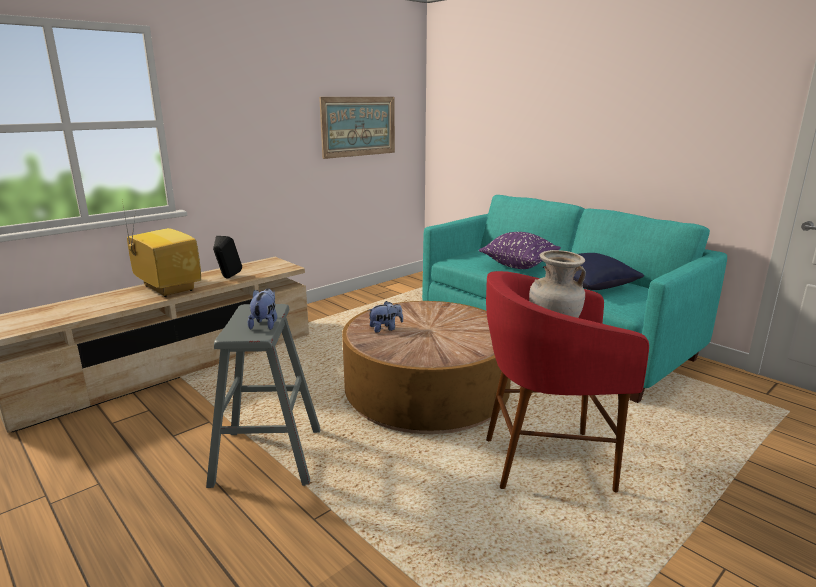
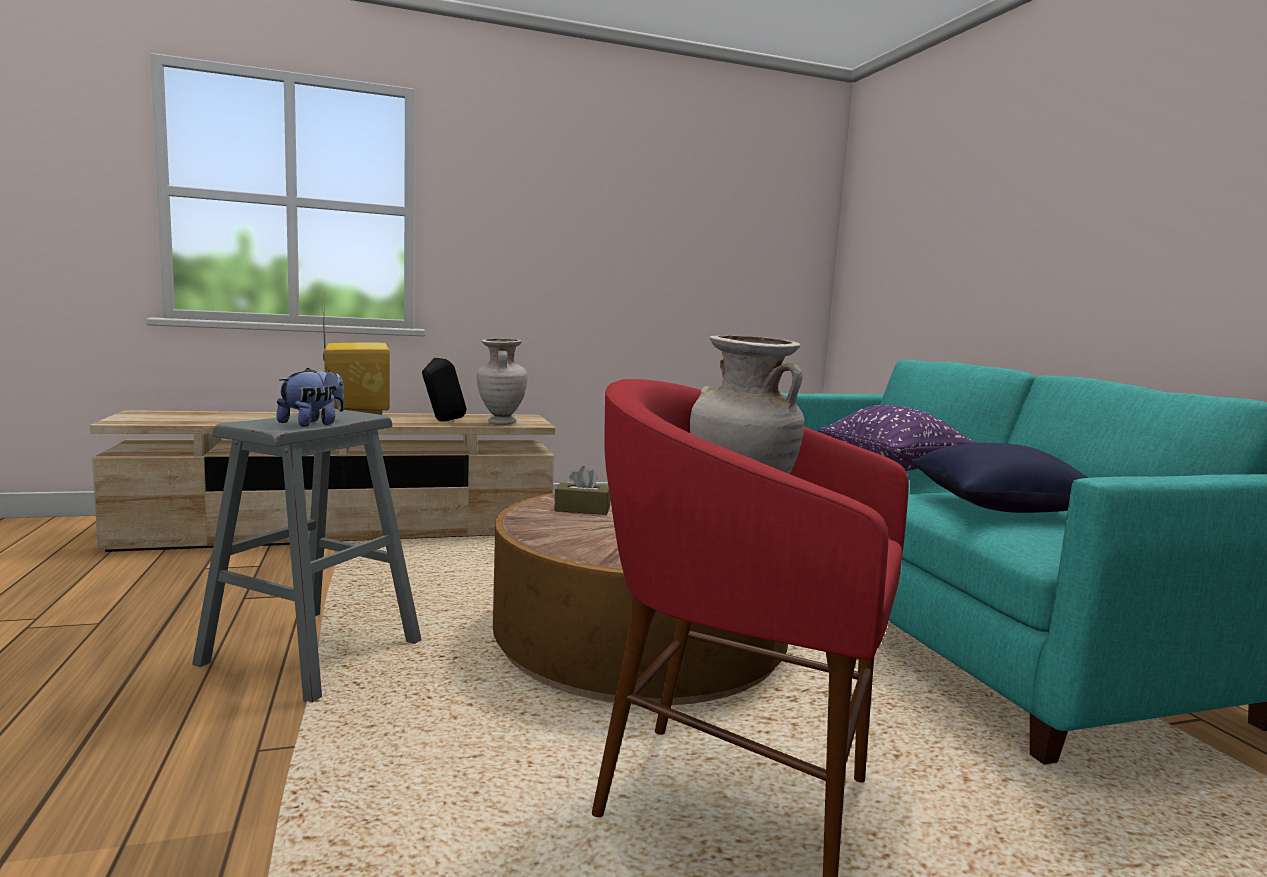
camera: 25 degrees right, 10 degrees down
(267, 271) = (500, 423): none -> beige vase
(358, 126) = (712, 252): picture -> none
(385, 328) = (582, 509): plush toy -> brown tissue box

